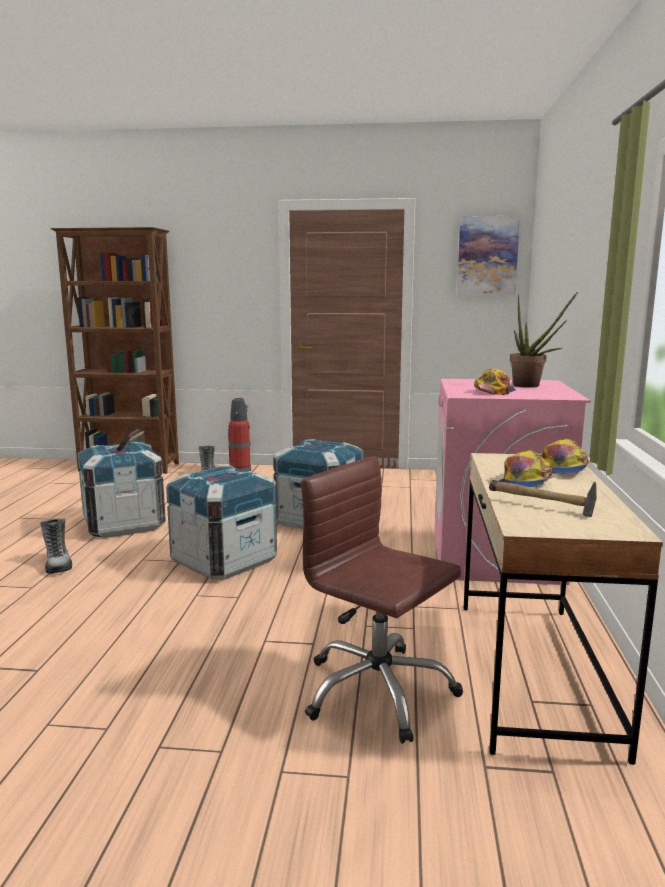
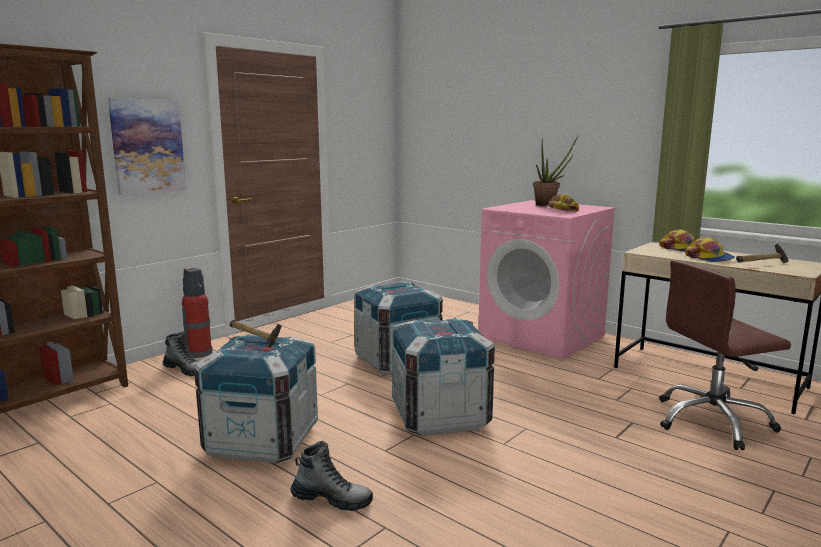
camera: 55 degrees left, 0 degrees up
(487, 256) = (374, 104): picture -> picture (147, 146)

